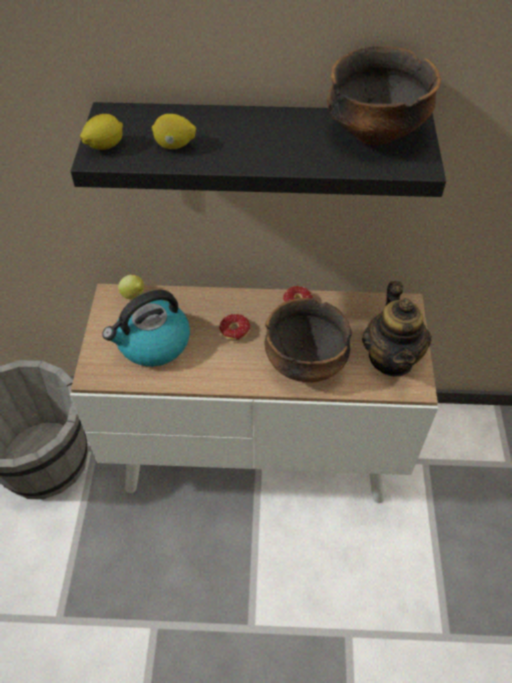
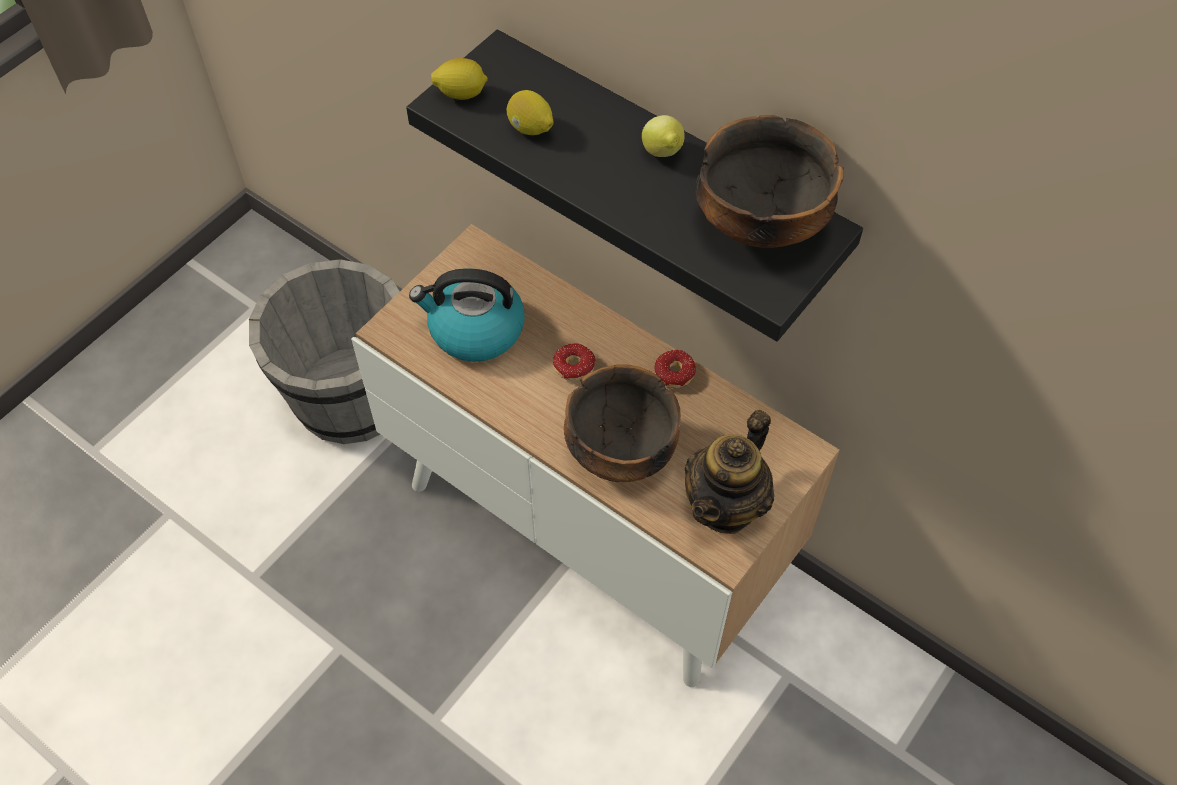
camera: 35 degrees right, 5 degrees up
(134, 296) = (498, 262): lemon -> lemon (663, 154)

